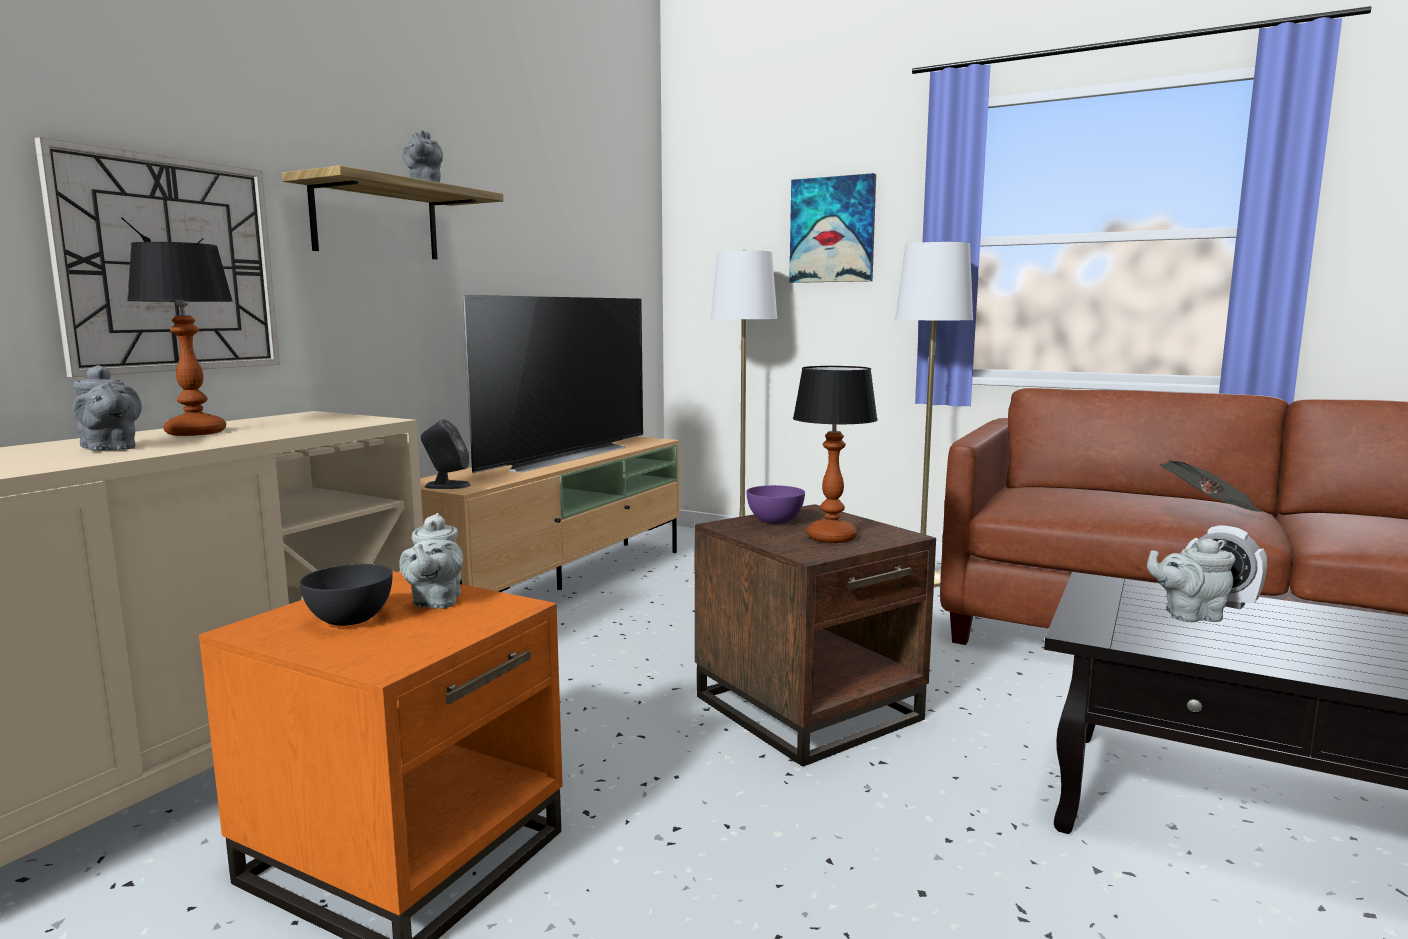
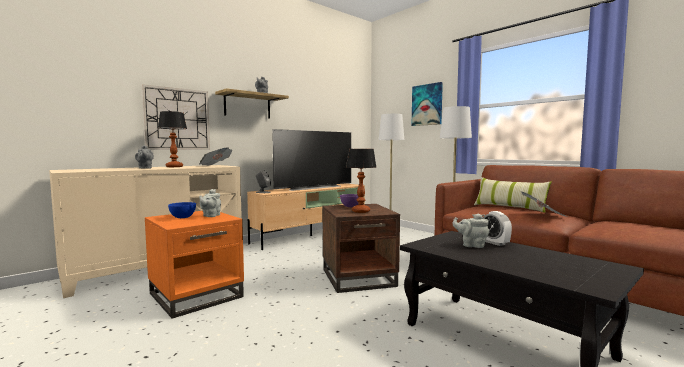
camera: 20 degrees right, 5 degrees down
(327, 420) = (216, 166): none -> newspaper
(349, 620) = (182, 217): grey bowl -> blue bowl
(1099, 492) = (509, 208): none -> pillow

